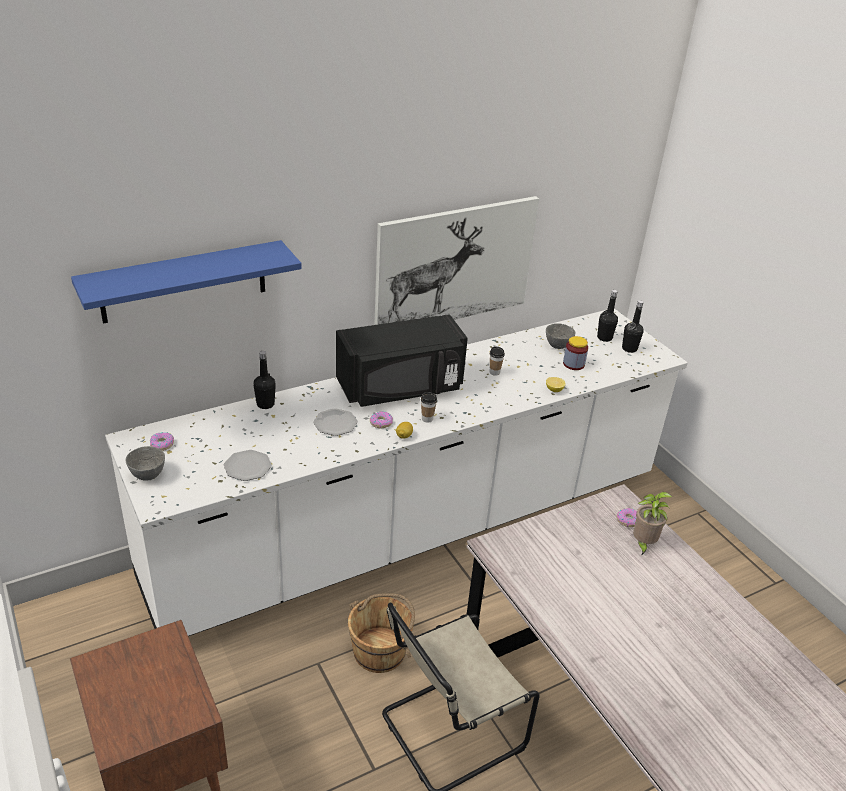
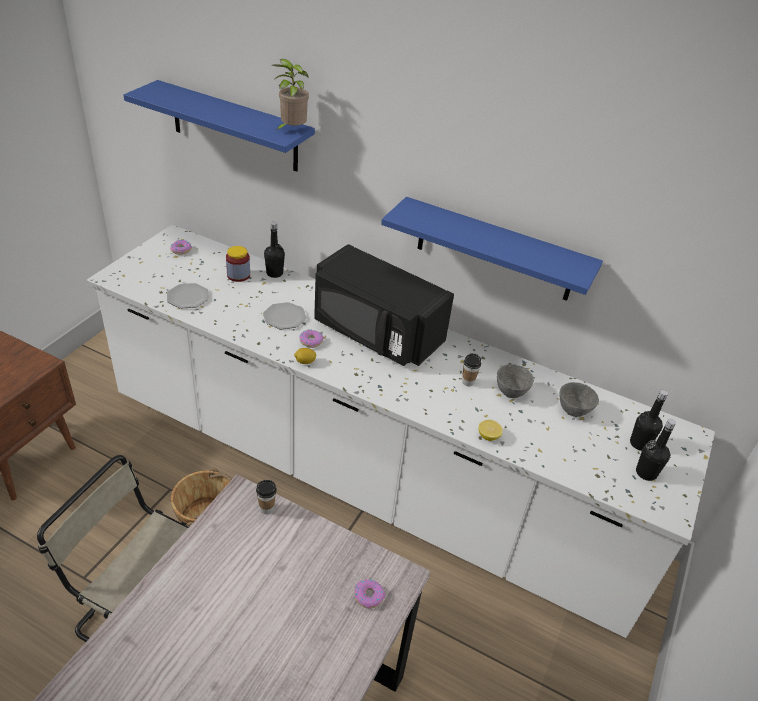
camera: 55 degrees right, 5 degrees up
(147, 476) = (140, 259): grey bowl -> grey bowl (510, 392)
(427, 419) = (344, 366): cup -> cup (266, 508)
(455, 265) = (495, 250): picture -> blue shelf
(573, 364) = (554, 435): jar -> jar (238, 275)
(643, 544) = (339, 625): potted plant -> potted plant (291, 130)

